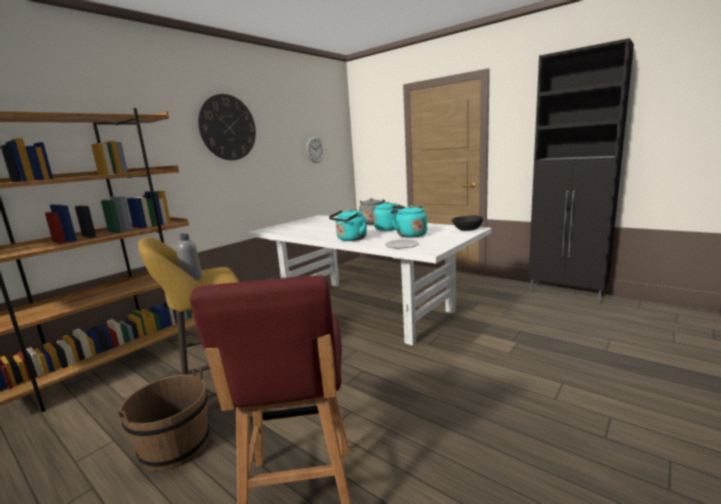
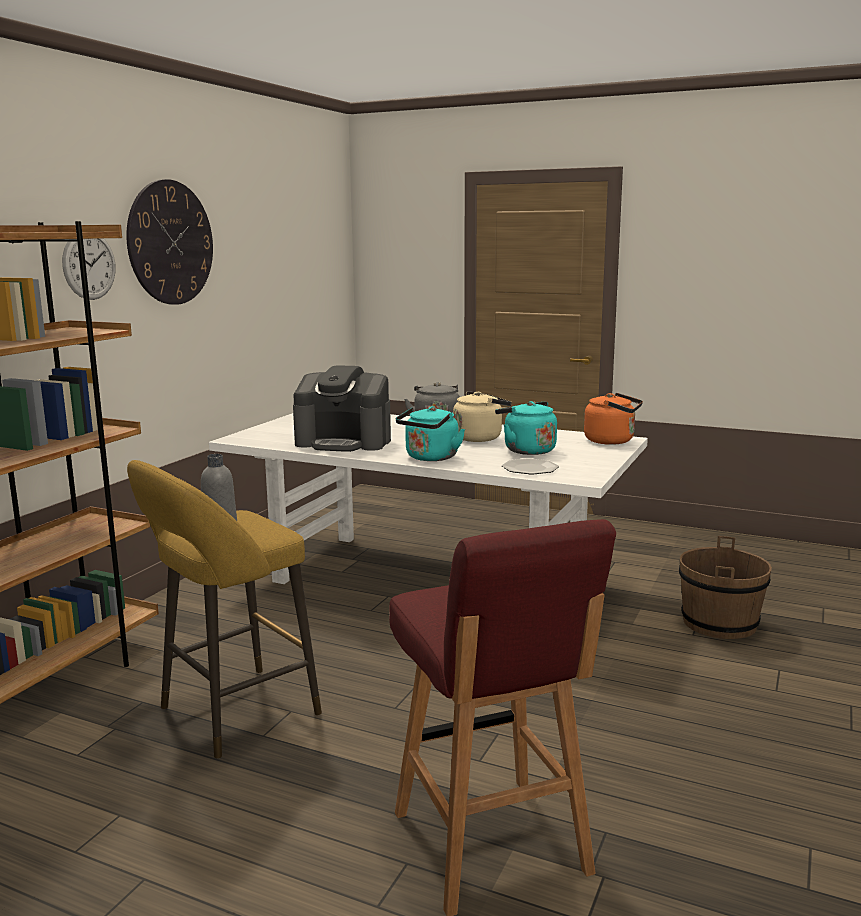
camera: 15 degrees left, 0 degrees up
(175, 446) = (242, 810): brown bucket -> brown bucket (719, 623)
(314, 231) = (344, 442): none -> coffee machine
(315, 150) = (299, 281): wall clock -> wall clock (89, 265)
(390, 228) = (480, 438): turquoise kettle -> beige kettle
(467, 229) = (612, 441): black bowl -> orange kettle
(567, 294) = (744, 543): black cabinet -> none

